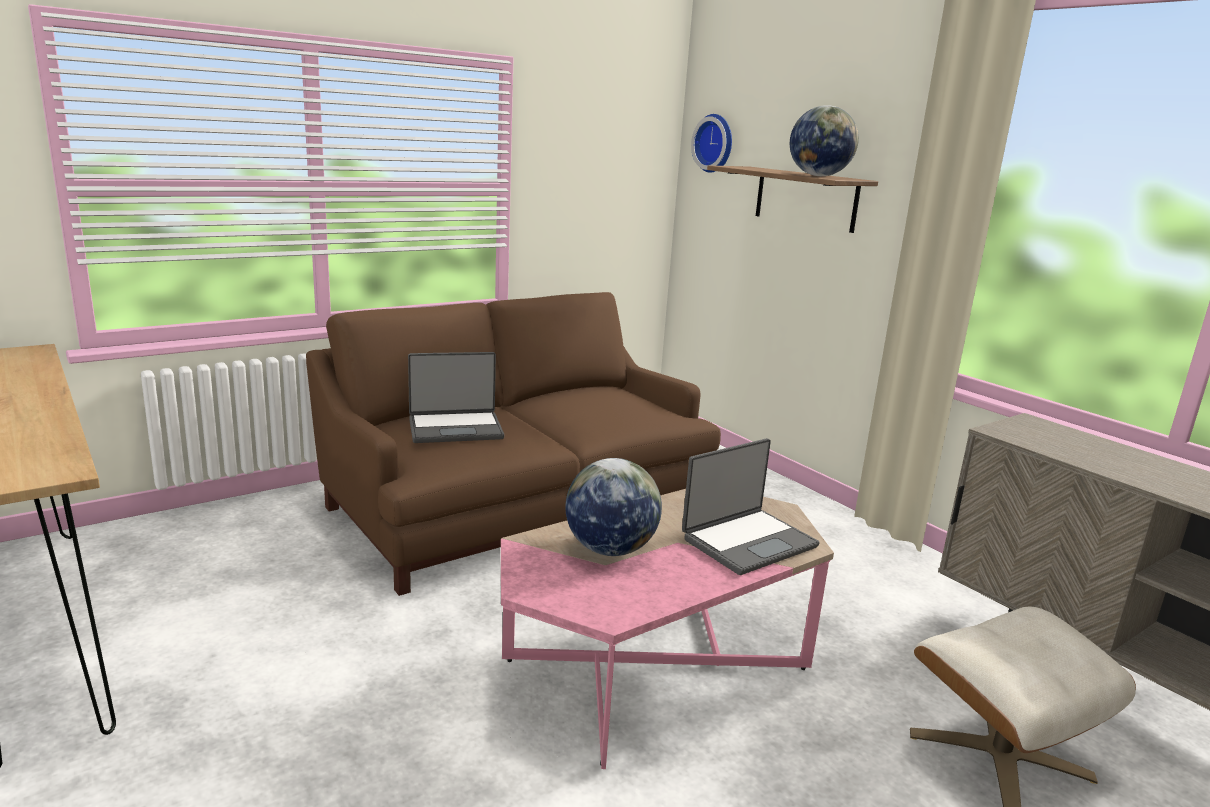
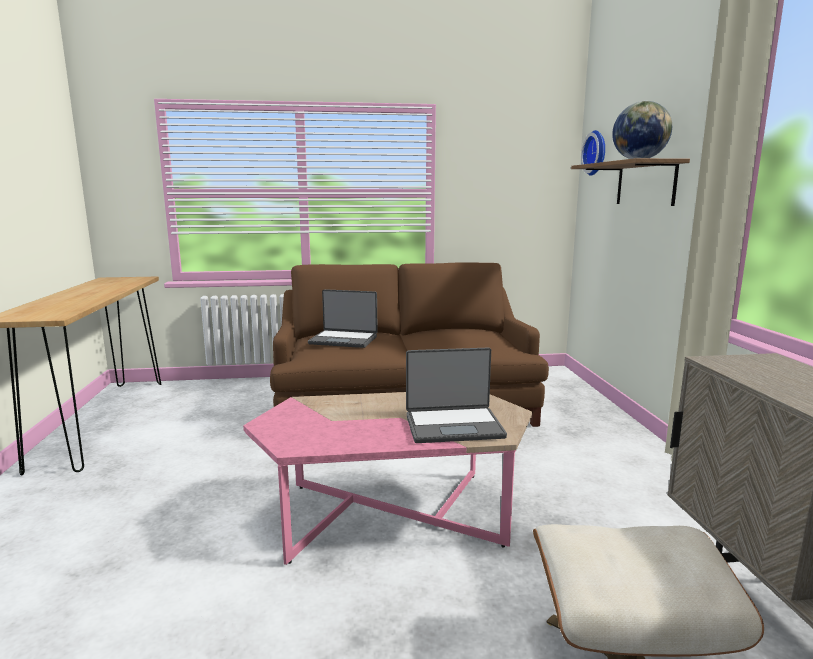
camera: 30 degrees right, 5 degrees down
(610, 549) = (347, 413): globe -> none

